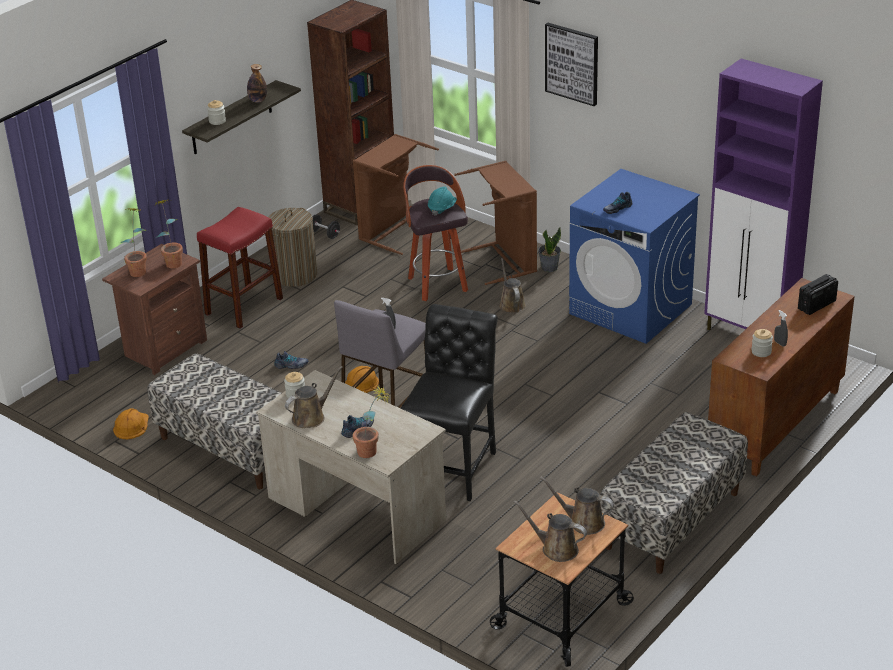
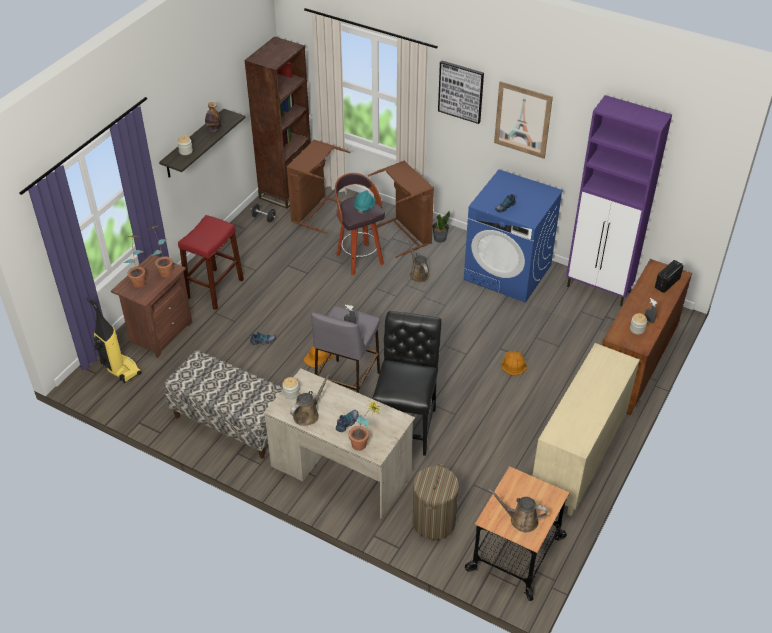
camera: 10 degrees left, 10 degrees up
(105, 384) = (120, 369): none -> vacuum cleaner
(131, 426) = (149, 407): orange hard hat -> orange hard hat (513, 363)
(295, 275) = (248, 257): laundry basket -> laundry basket (434, 522)
(583, 522) = (535, 493): brown watering can -> none
(647, 99) = (522, 120): none -> picture
(672, 520) = (578, 460): bench -> beige cabinet

